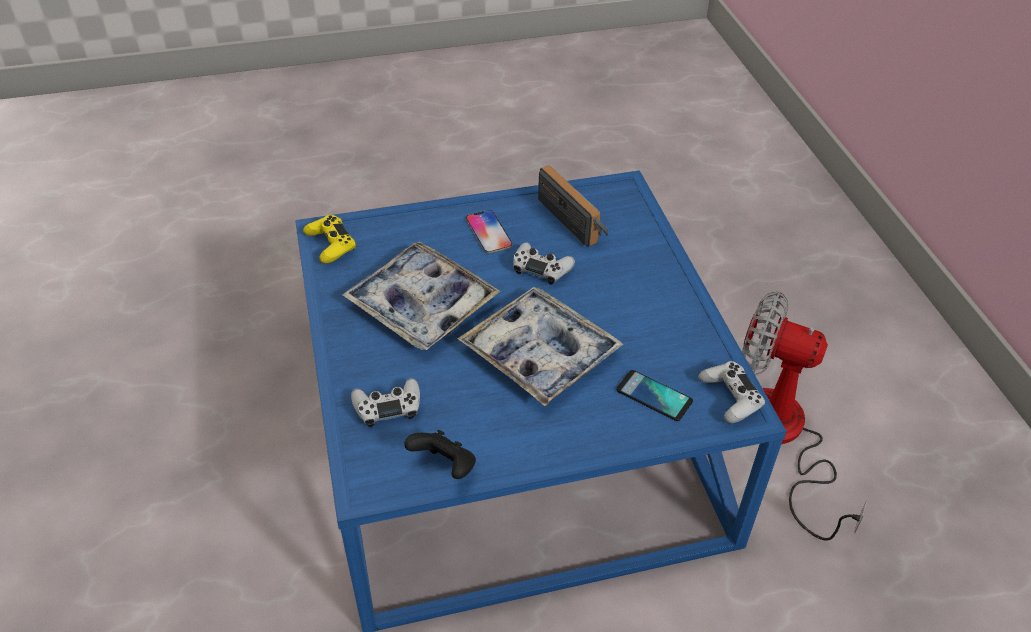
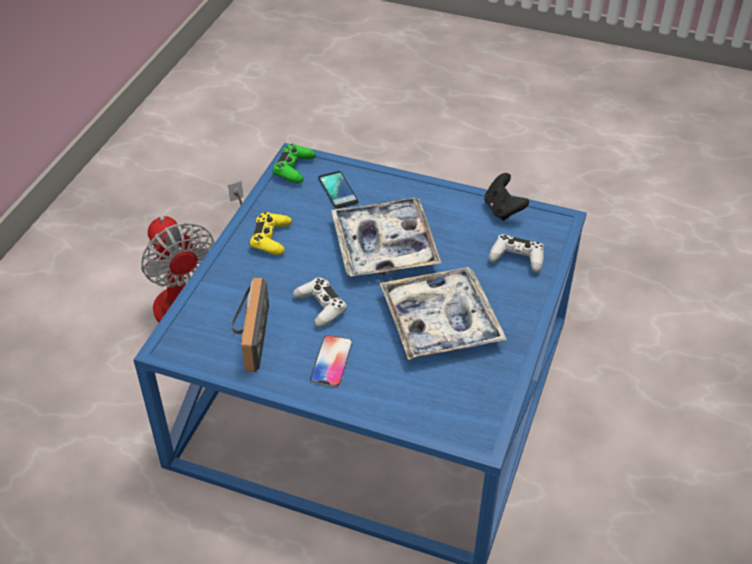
camera: 145 degrees left, 0 degrees up
(330, 244) = (482, 417): yellow game controller -> yellow game controller (271, 238)
(730, 397) = (294, 168): white game controller -> green game controller

